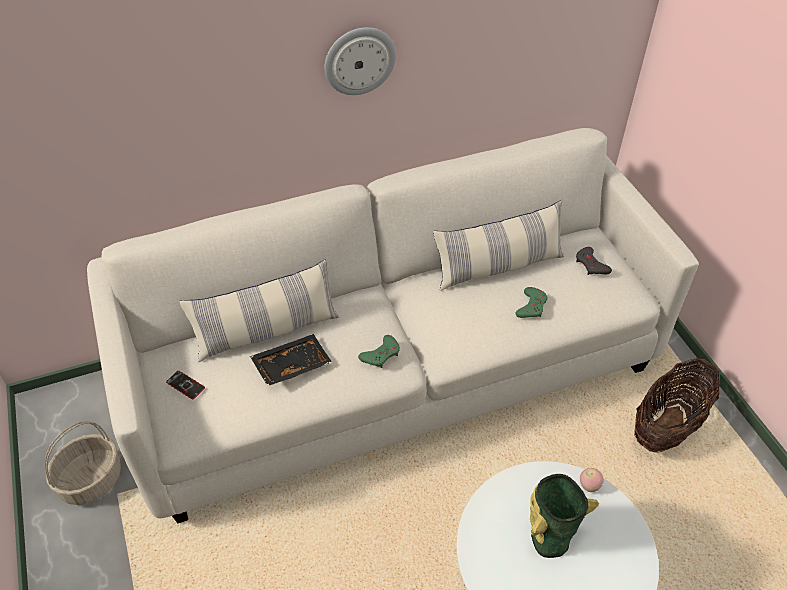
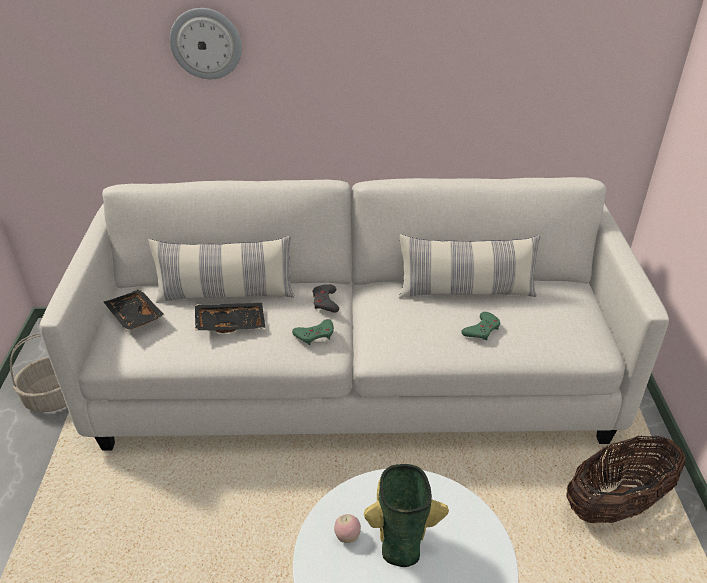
camera: 20 degrees right, 10 degrees down
(185, 385) = (134, 317): phone -> black tray
(359, 60) = (362, 63): wall clock -> wall clock (206, 43)
(589, 486) = (469, 509): apple -> apple (347, 536)
(591, 265) = (562, 309): grey game controller -> grey game controller (325, 301)

